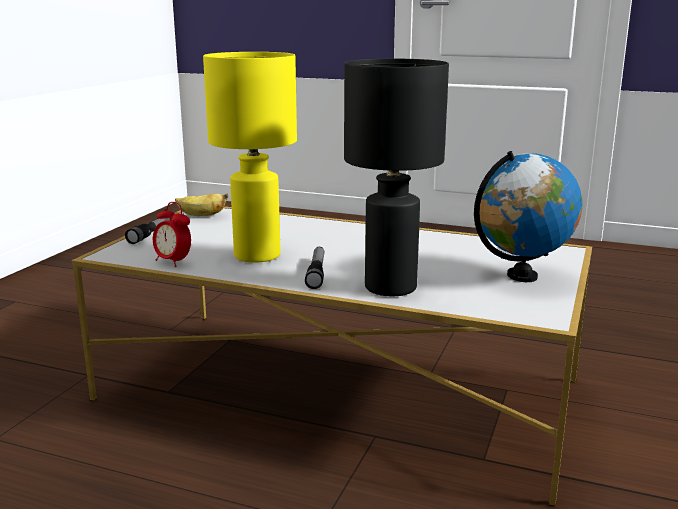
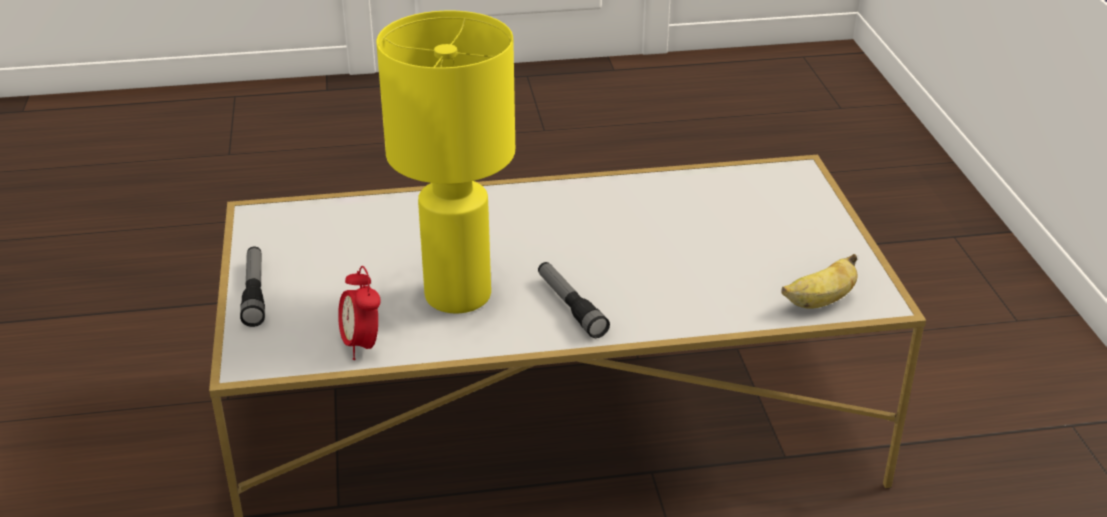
camera: 30 degrees left, 15 degrees up
(173, 262) = (362, 345): alarm clock -> alarm clock turned 60 degrees clockwise
(201, 215) = (276, 230): banana -> banana (820, 302)
(390, 287) = (678, 303): black table lamp -> none
(522, 276) = (795, 236): globe -> none

